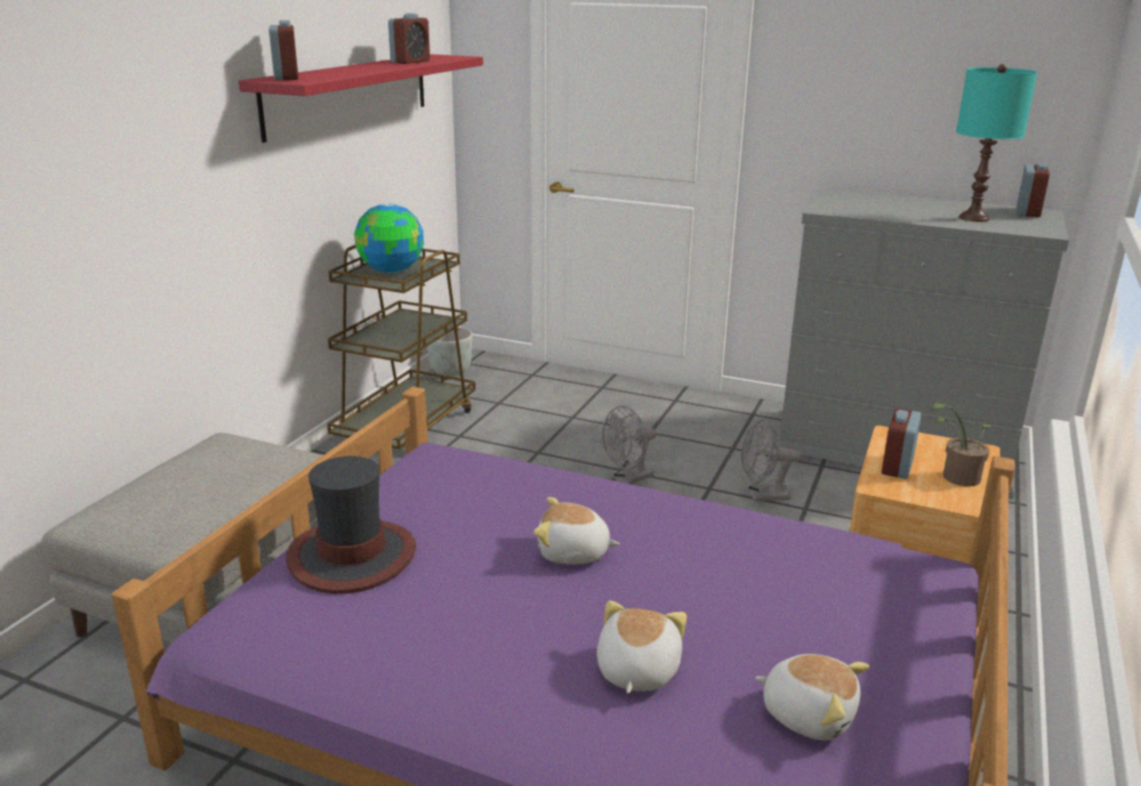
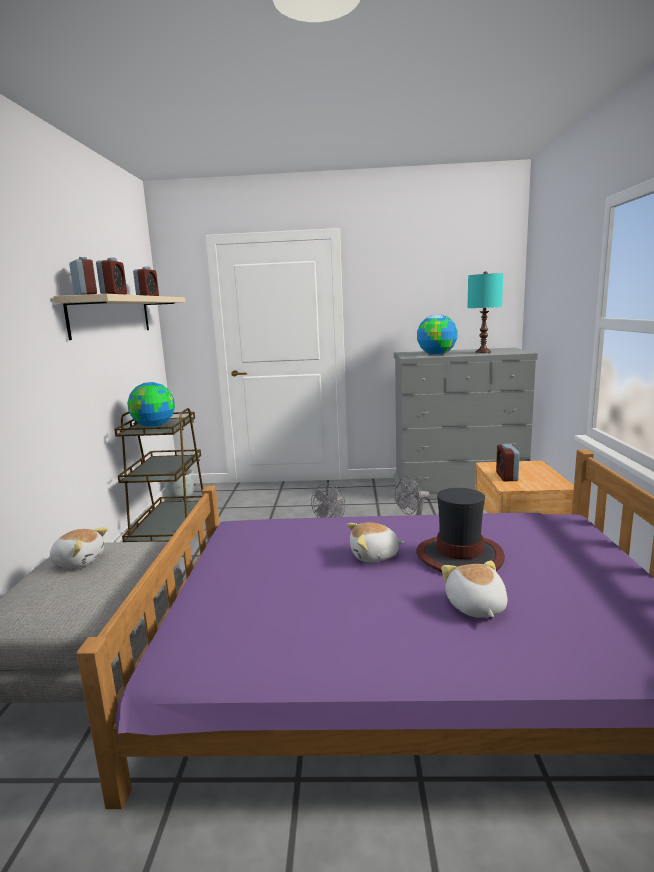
camera: 20 degrees left, 10 degrees down
(349, 94) = (112, 316): red shelf -> beige shelf
(352, 556) = (230, 592): hat -> hat (459, 556)
(808, 714) = (590, 601): plush toy -> plush toy (79, 561)
(881, 210) = (436, 354): none -> globe
(956, 478) = (538, 476): potted plant -> none
(1028, 212) = (502, 349): alarm clock -> alarm clock (114, 294)

